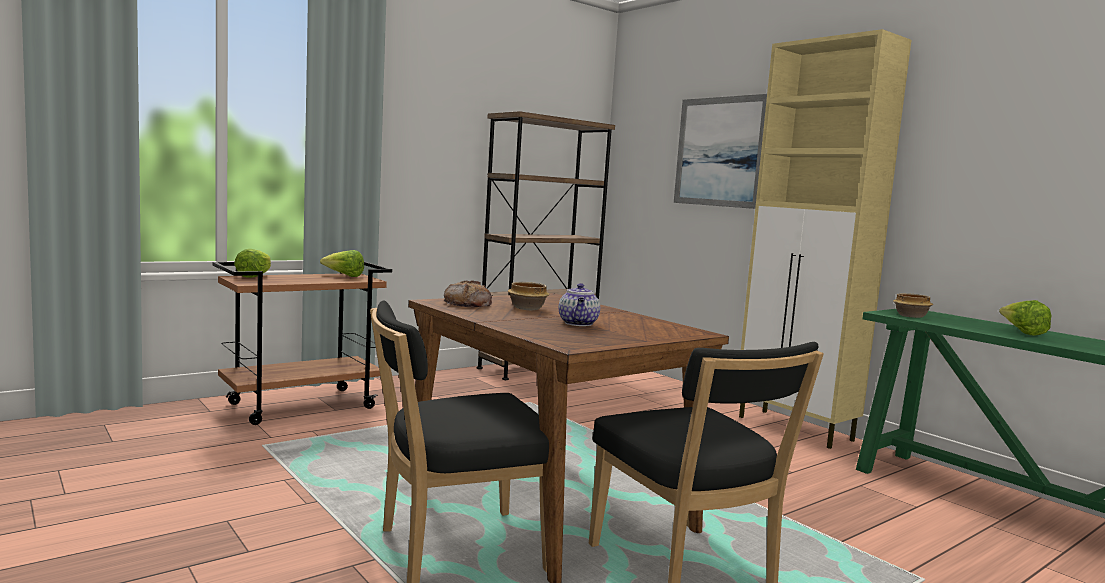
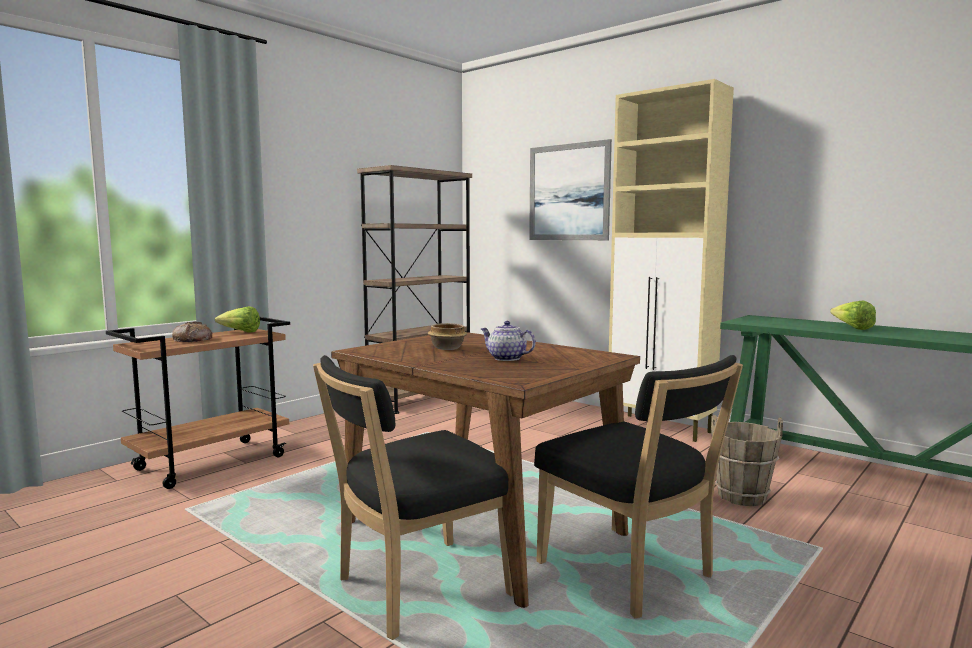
camera: 10 degrees left, 0 degrees up
(254, 276) = (151, 341): lettuce -> none
(467, 303) = (389, 349): bread -> bread (193, 339)
(578, 324) = (506, 358): teapot -> teapot turned 135 degrees clockwise
(855, 513) = (741, 496): none -> brown bucket
(911, 316) = (760, 322): bowl -> none

